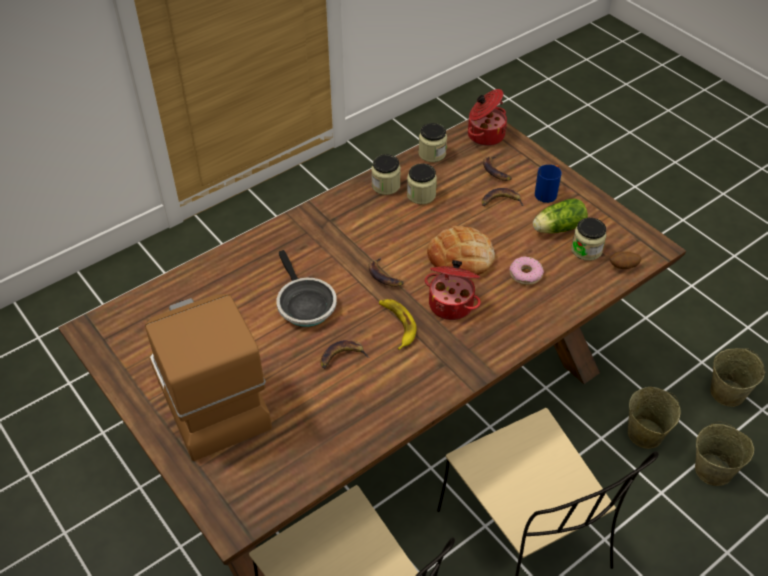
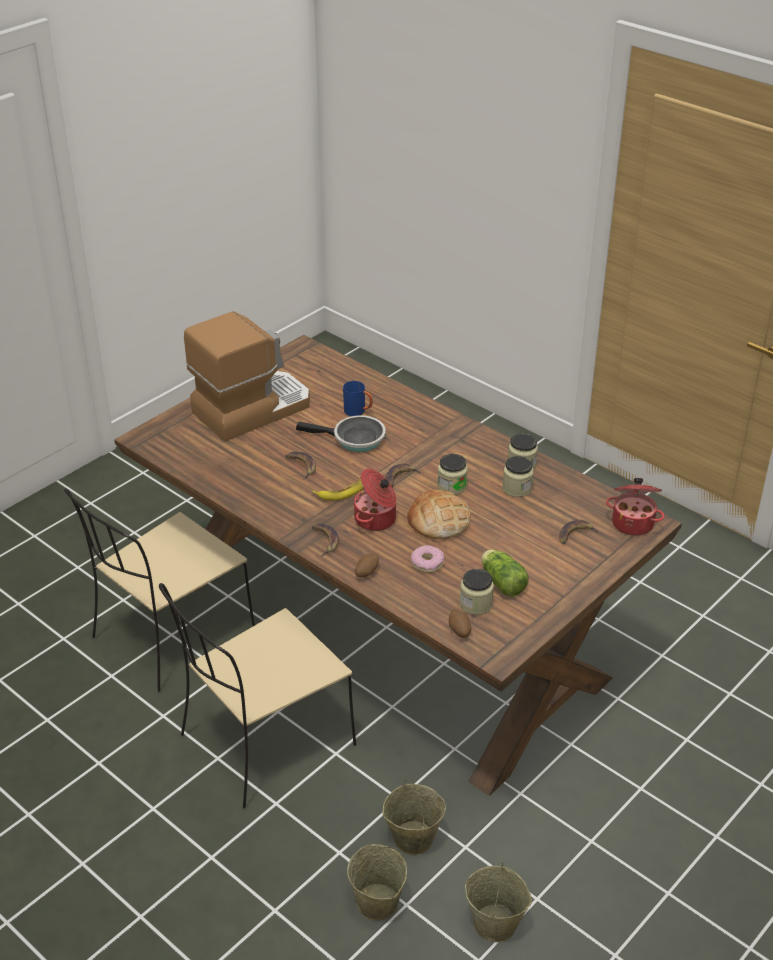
camera: 80 degrees right, 10 degrees down
(304, 304) = (354, 439): frying pan -> frying pan turned 135 degrees counterclockwise
(432, 154) = (583, 489): jar -> jar (452, 486)
(500, 201) = (528, 541): banana -> banana (325, 540)
(535, 322) = (366, 572): none -> potato
(547, 192) = (555, 573): blue mug -> blue mug (358, 412)

